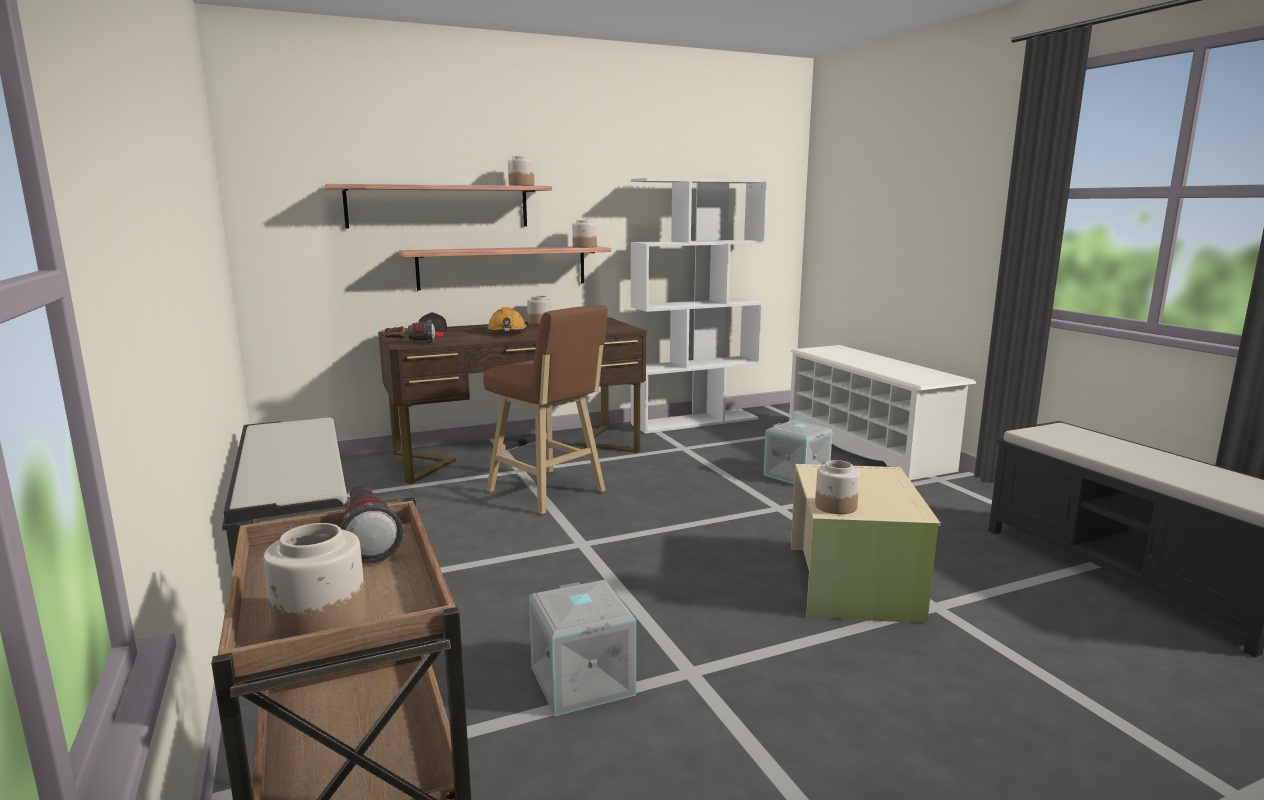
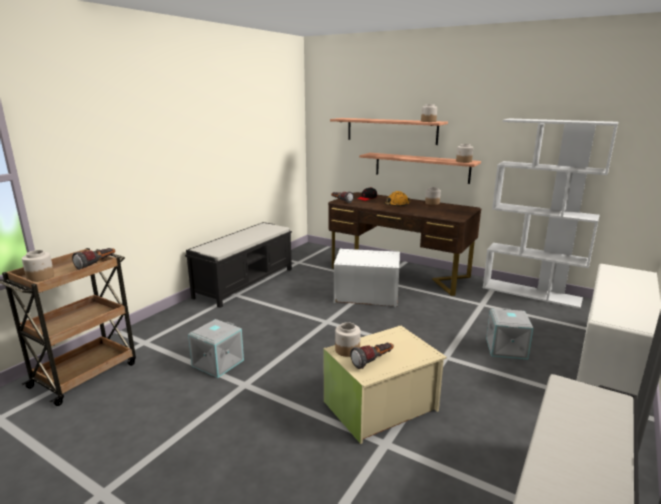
camera: 55 degrees right, 5 degrees up
(549, 493) = (366, 296): brown stool -> white storage box
(881, 501) = (373, 361): none -> flashlight

